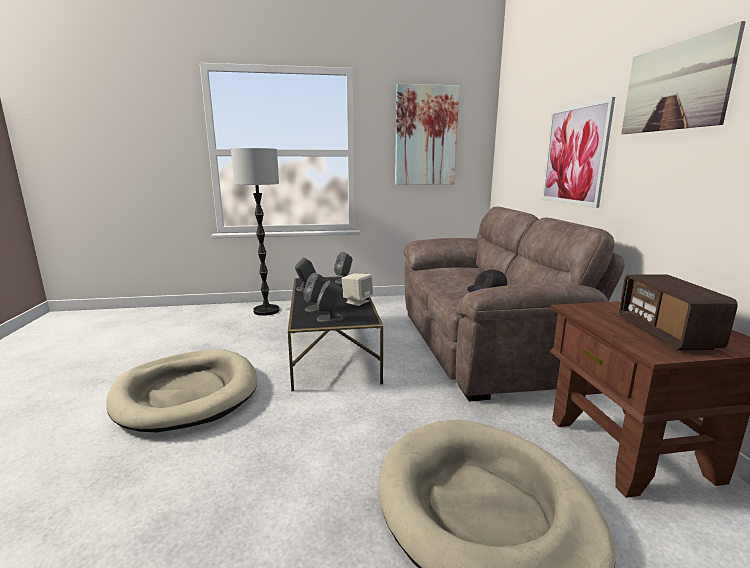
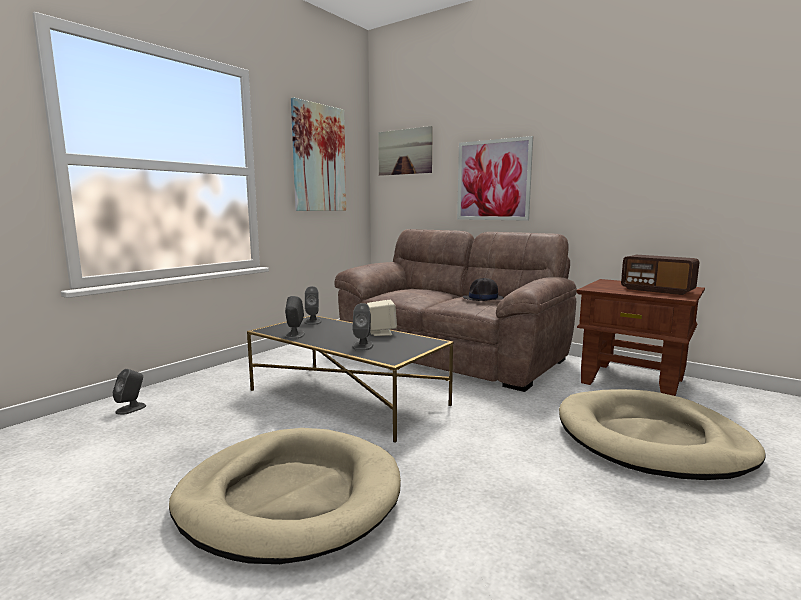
camera: 45 degrees left, 5 degrees down
(266, 311) = (181, 392): floor lamp -> none
(330, 318) = (401, 349): grey speaker -> grey speaker (131, 408)
(675, 87) = (589, 133): picture -> picture (405, 152)

